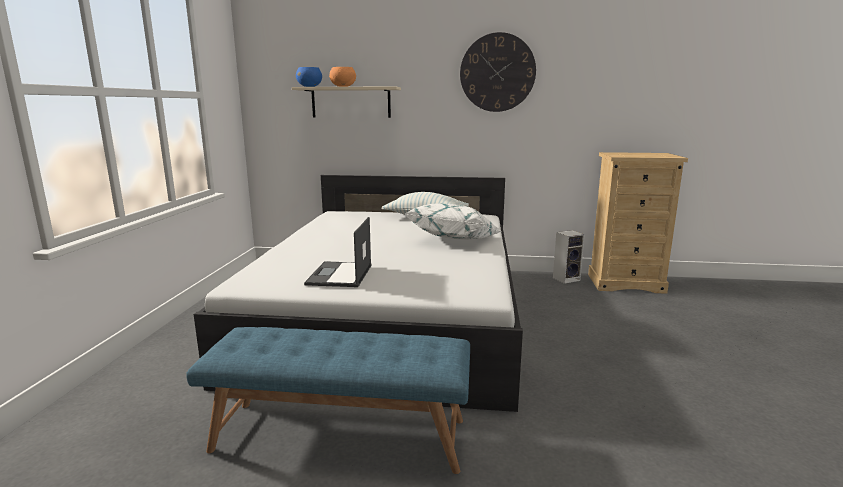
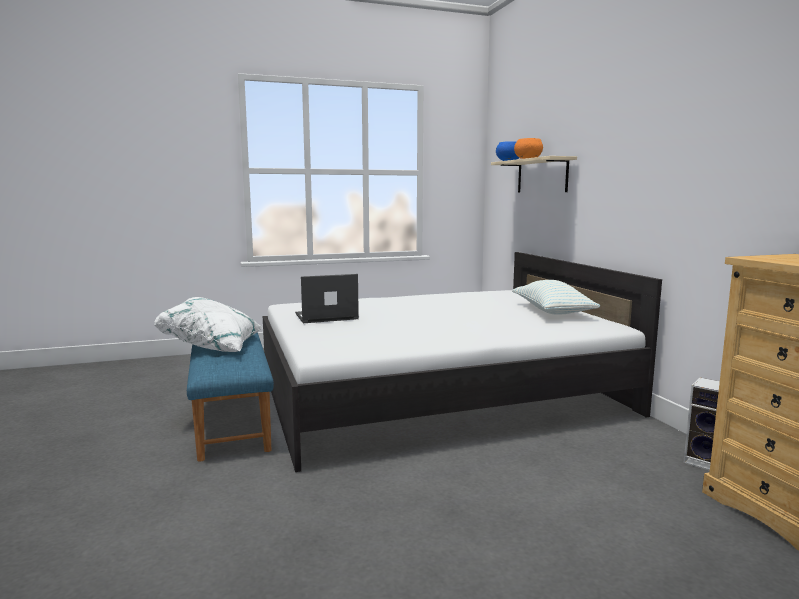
camera: 65 degrees right, 5 degrees down
(455, 240) = (480, 328): white pillow -> white pillow (214, 345)
(497, 73) = (665, 127): wall clock -> none

